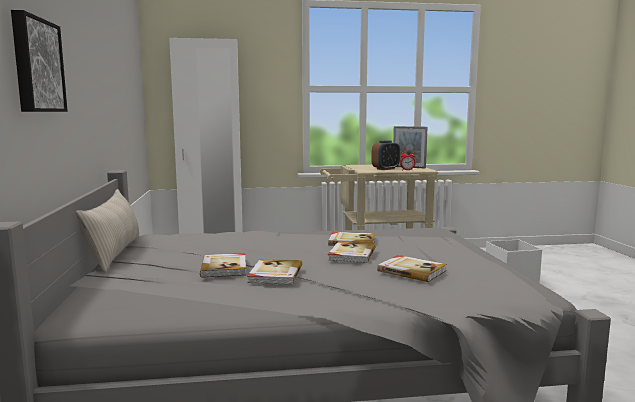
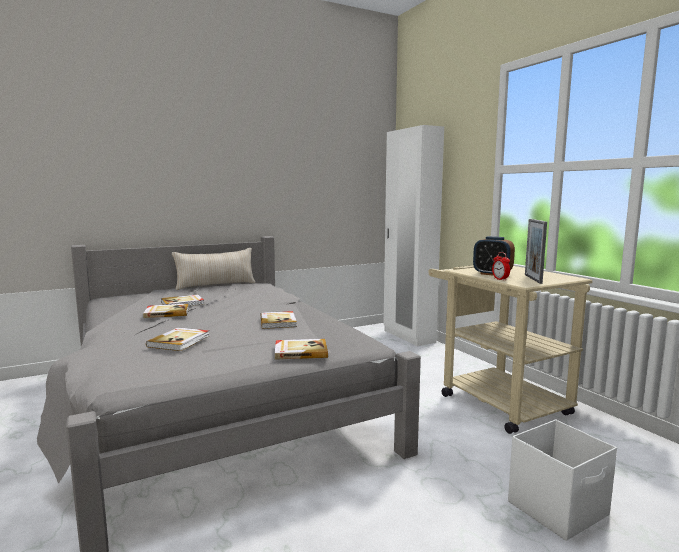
camera: 70 degrees right, 0 degrees up
(36, 65) = (155, 172): picture -> none
(351, 254) = (226, 323): book -> book (300, 351)

